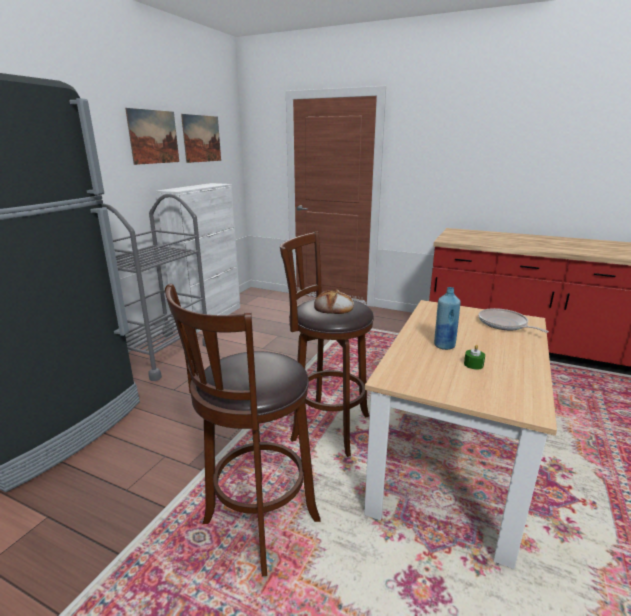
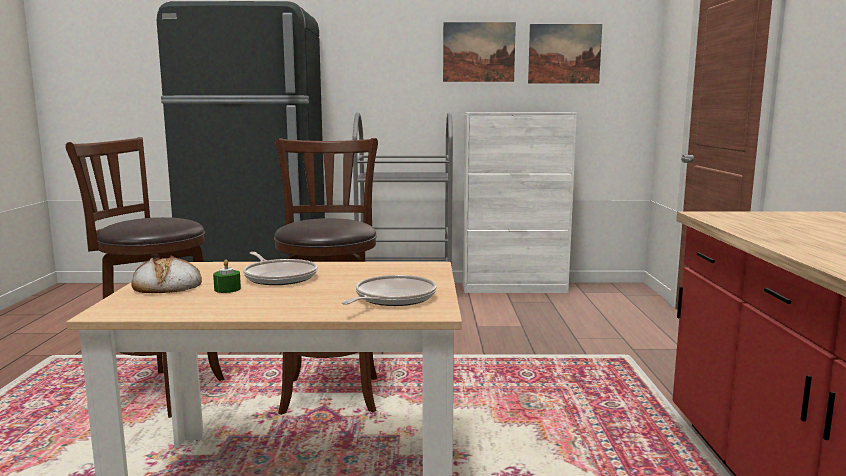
camera: 65 degrees right, 10 degrees down
(334, 307) = (319, 222): bread -> bread (167, 285)
(444, 346) = (279, 277): blue bottle -> frying pan

